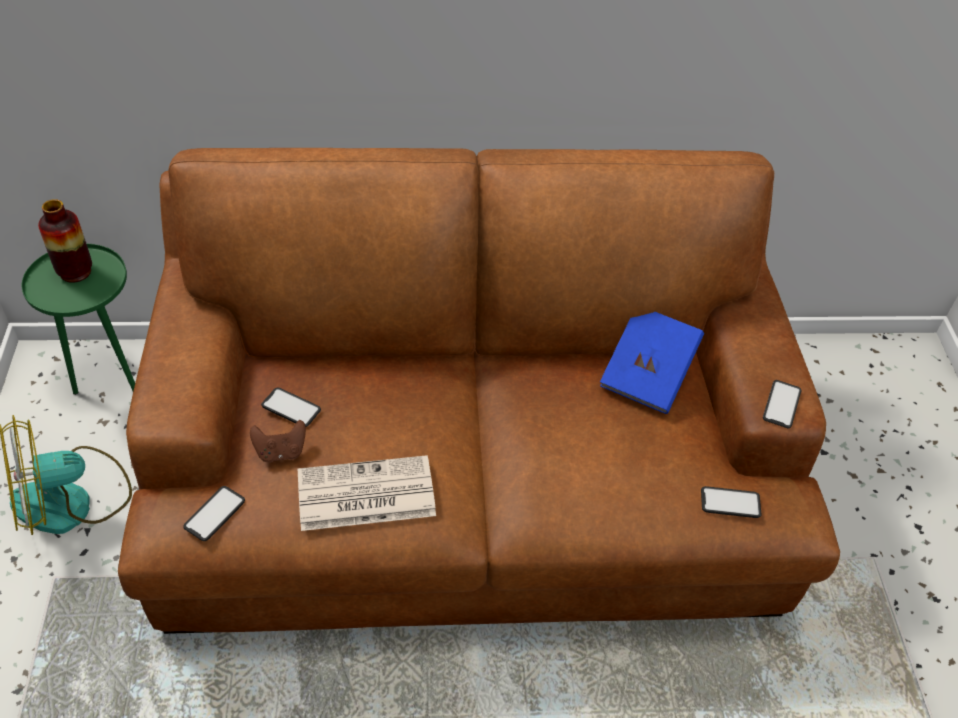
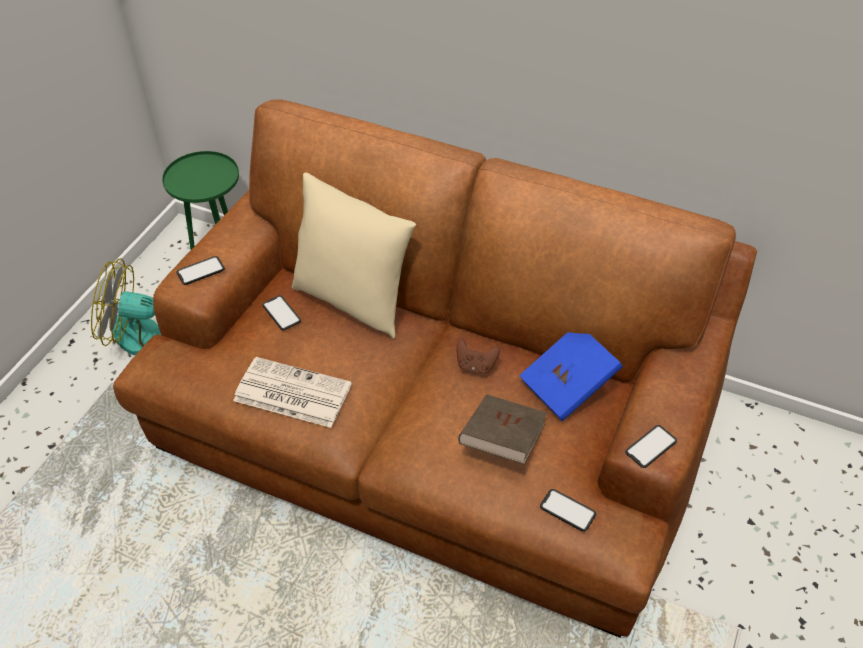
camera: 30 degrees right, 0 degrees up
(75, 272) = (204, 171): vase -> none
(214, 514) = (187, 367): phone -> phone (200, 271)
(280, 452) = (254, 341): brown game controller -> brown game controller (475, 365)
(361, 364) = (353, 300): none -> beige pillow
(623, 457) = (502, 441): none -> brown book

